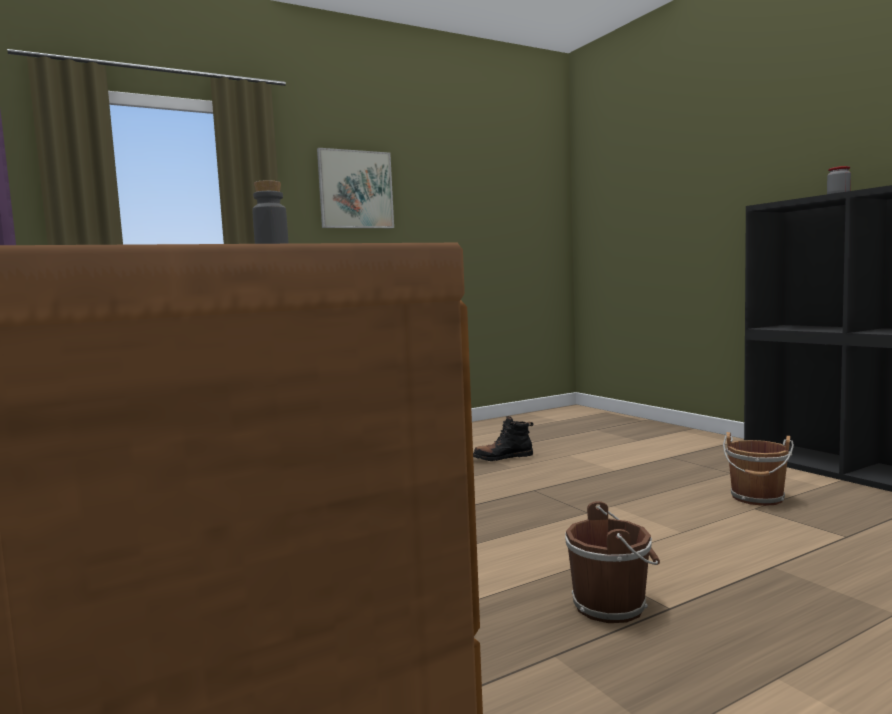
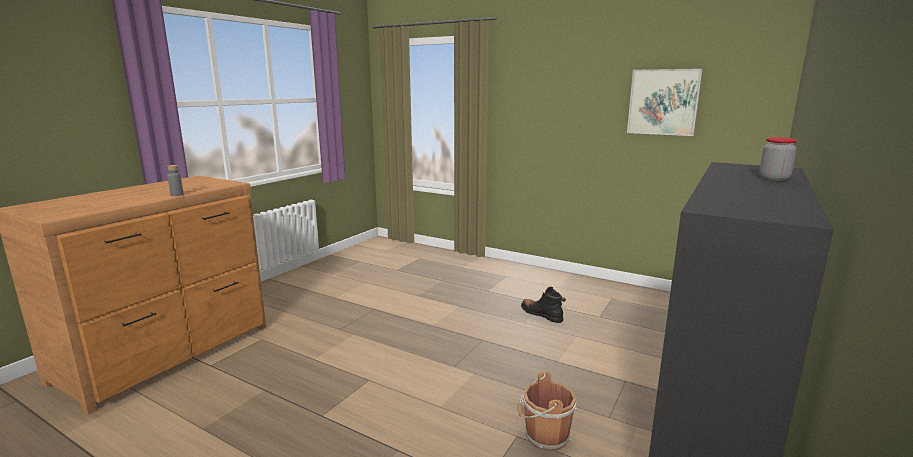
camera: 60 degrees right, 10 degrees up
(356, 189) = (546, 88): picture -> picture (663, 102)
(612, 605) = (319, 397): brown bucket -> none

